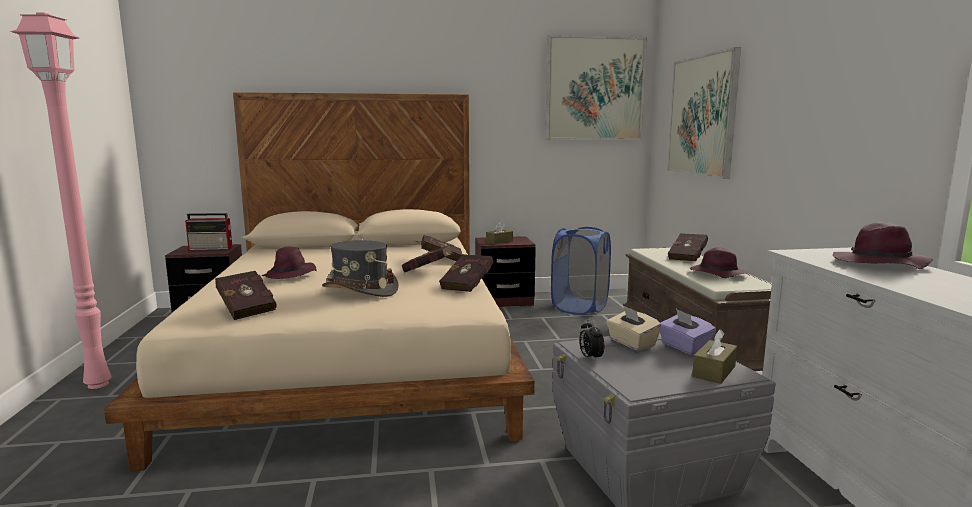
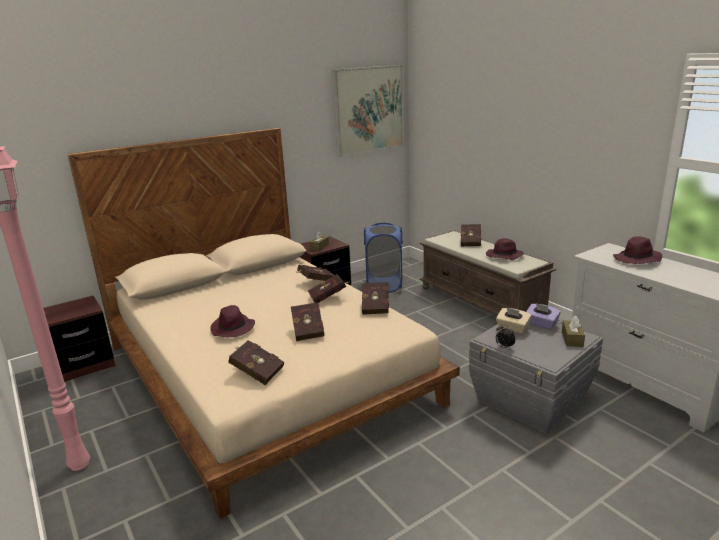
camera: 25 degrees left, 10 degrees up
(212, 248) = (75, 307): radio -> none
(360, 290) = (308, 330): grey hat -> red book
(702, 116) = (463, 135): picture -> none

